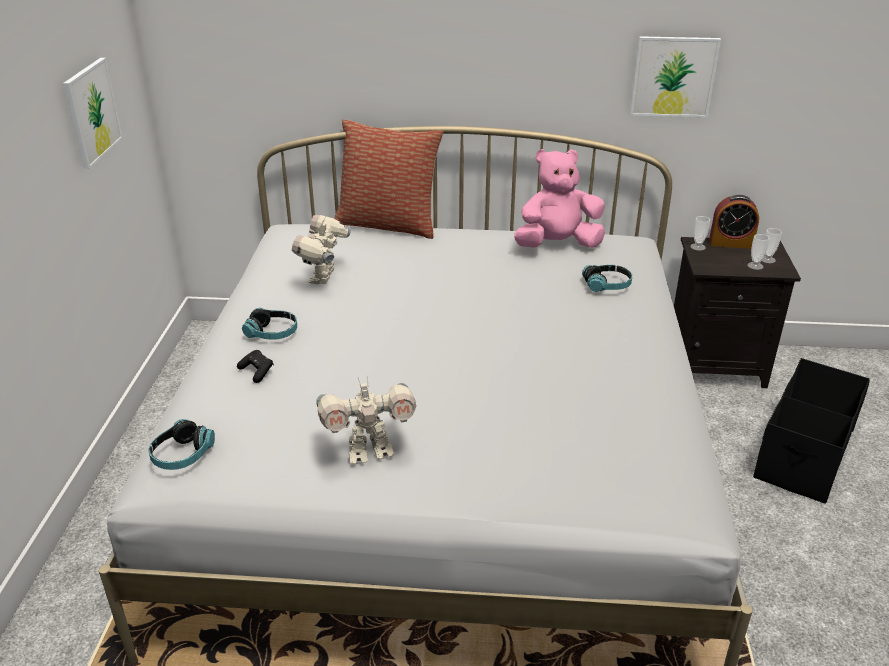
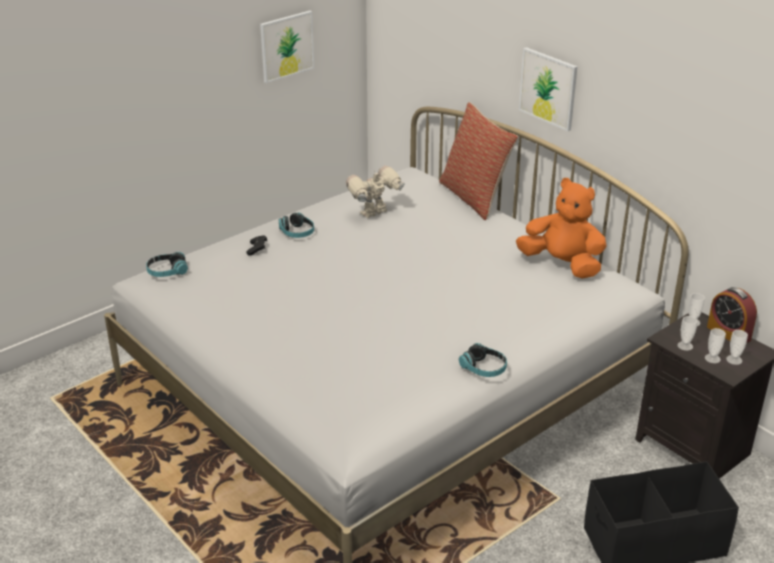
camera: 45 degrees right, 0 degrees up
(369, 451) = (243, 318): toy robot -> none
(557, 245) = (562, 264): pink plush toy -> orange plush toy
(607, 285) = (542, 307): headphones -> headphones (483, 368)
(673, 77) = (700, 155): picture -> picture (548, 88)
(724, 266) = (685, 346): none -> cup

